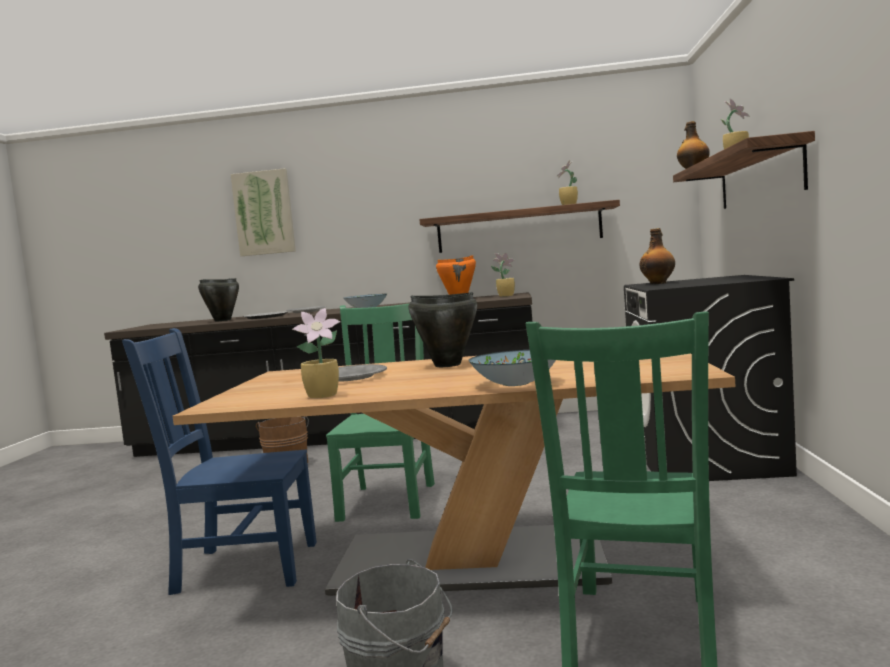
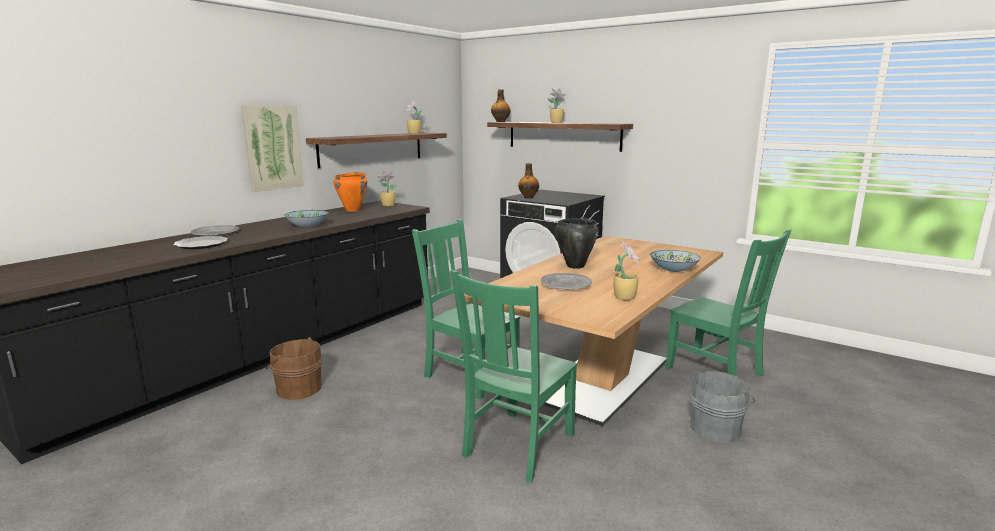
camera: 60 degrees left, 10 degrees up
(222, 320) = (140, 255): black cooking pot -> none
(242, 567) = (517, 446): blue chair -> green chair
(264, 213) = (134, 117): picture -> picture (272, 147)

